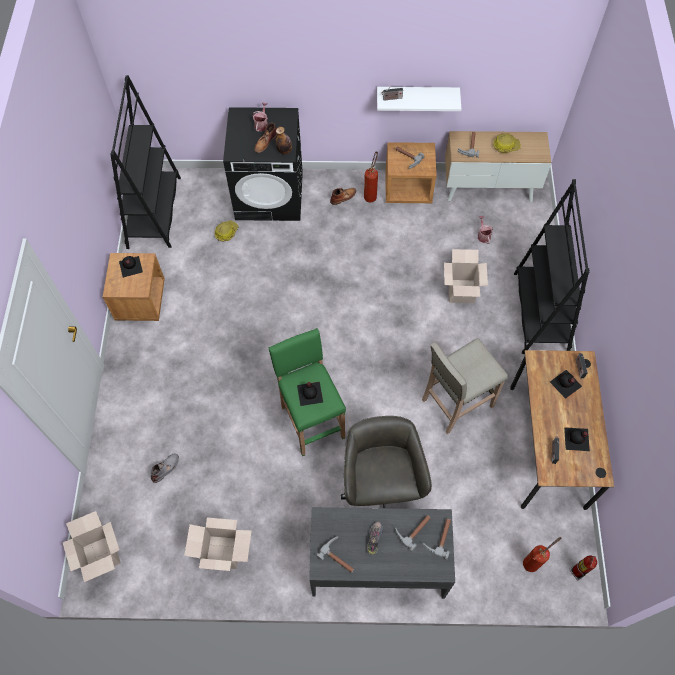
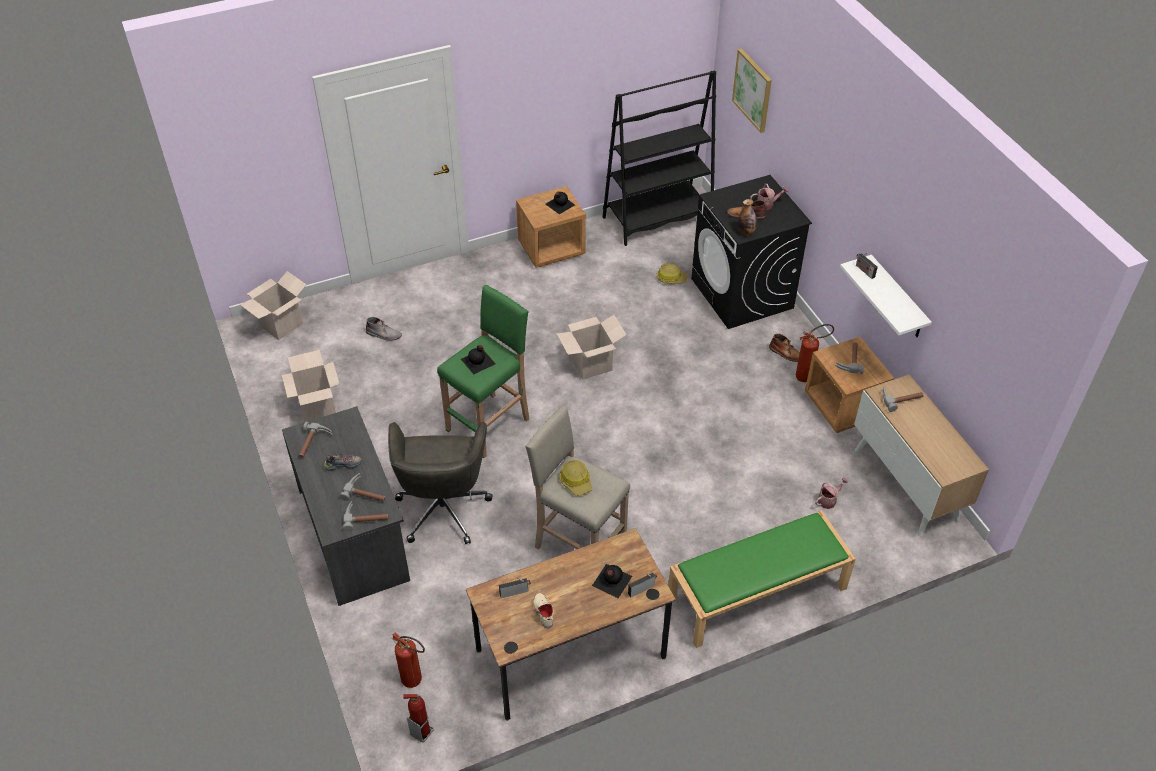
camera: 65 degrees right, 15 degrees down
(172, 62) = (753, 90): none -> picture
(380, 485) = (443, 507): grey office chair -> grey office chair turned 120 degrees clockwise
(461, 291) = (732, 502): cardboard box -> cardboard box (591, 364)
(505, 146) = (930, 433): hard hat -> hard hat (576, 481)
(540, 312) = (756, 593): black bookcase -> green bench
(577, 439) = (543, 612): black bottle -> beige shoe

